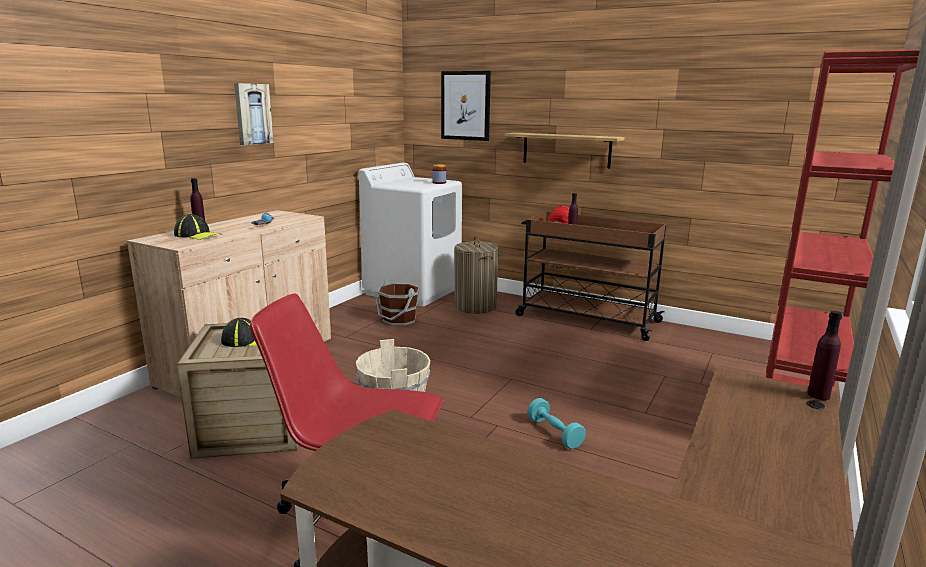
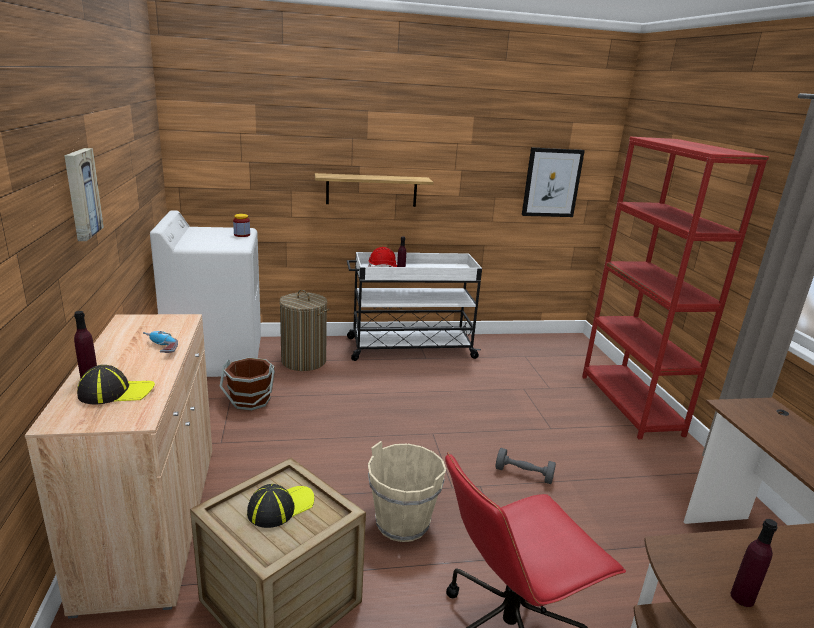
camera: 40 degrees left, 5 degrees up
(465, 106) = (252, 143): picture -> picture (551, 182)
(554, 433) = (523, 474): turquoise dumbbell -> grey dumbbell
(585, 318) = (409, 348): brown cart -> white cart
(818, 395) = (774, 404): purple bottle -> purple bottle (742, 597)

